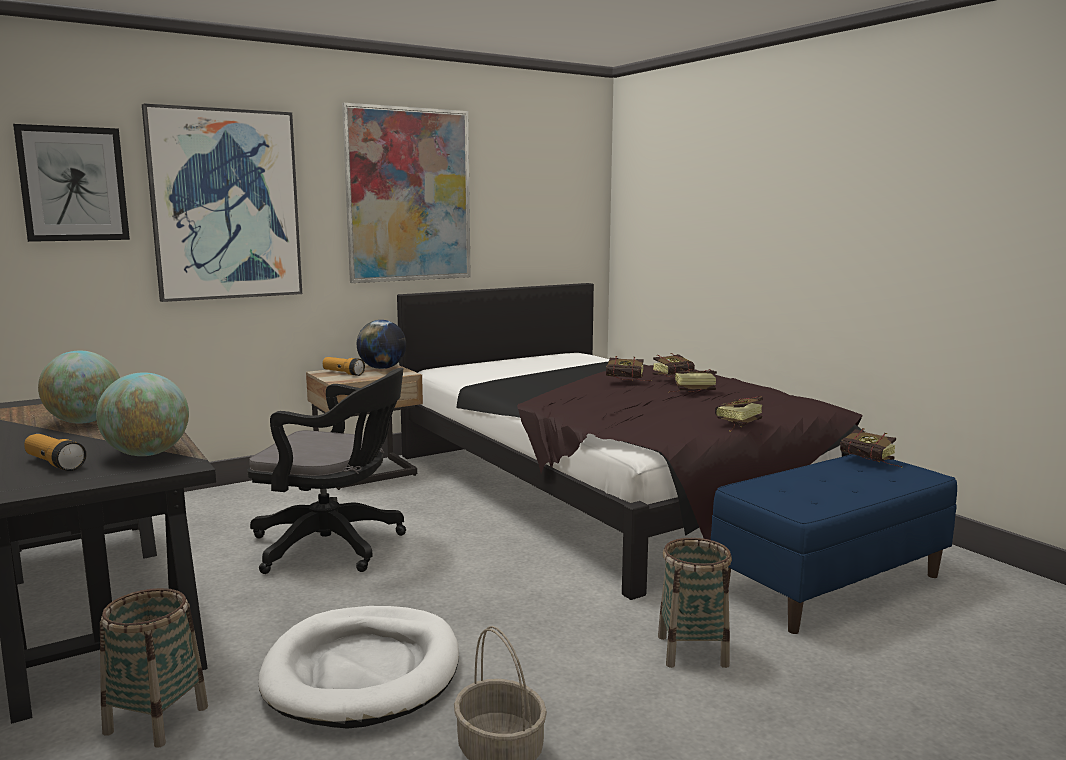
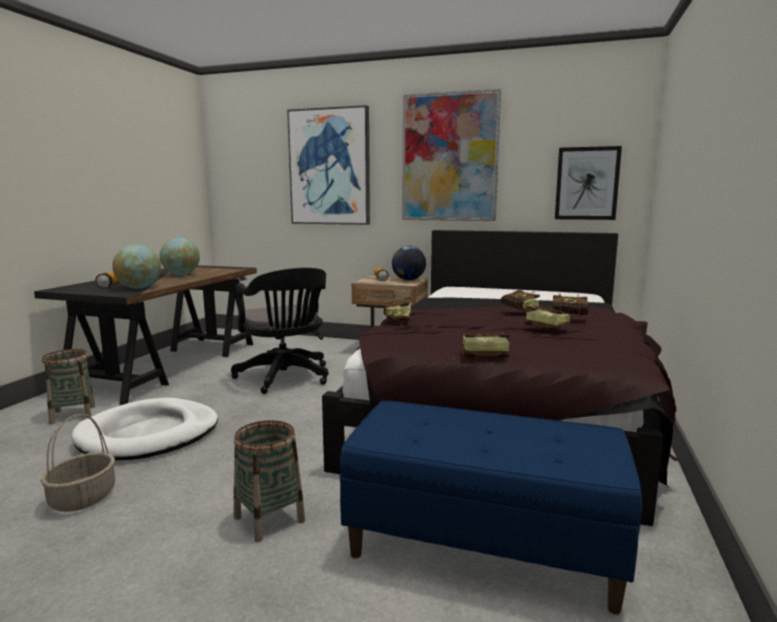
camera: 50 degrees right, 0 degrees up
(73, 184) = (259, 157): picture -> picture (587, 183)
(871, 462) = (587, 438): book -> book (397, 321)

